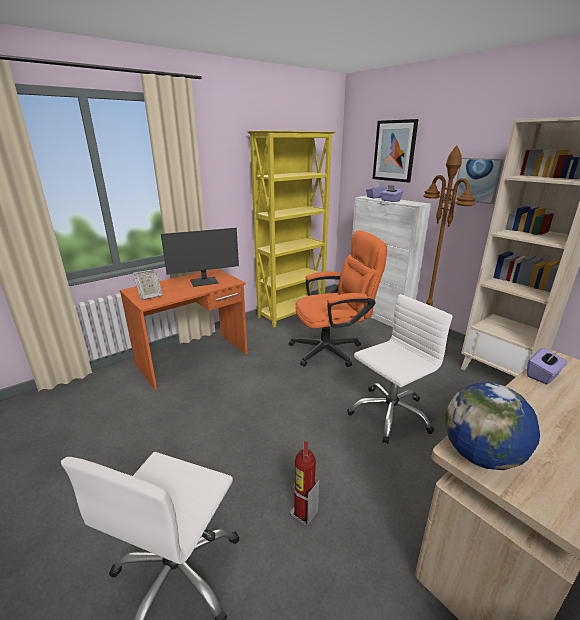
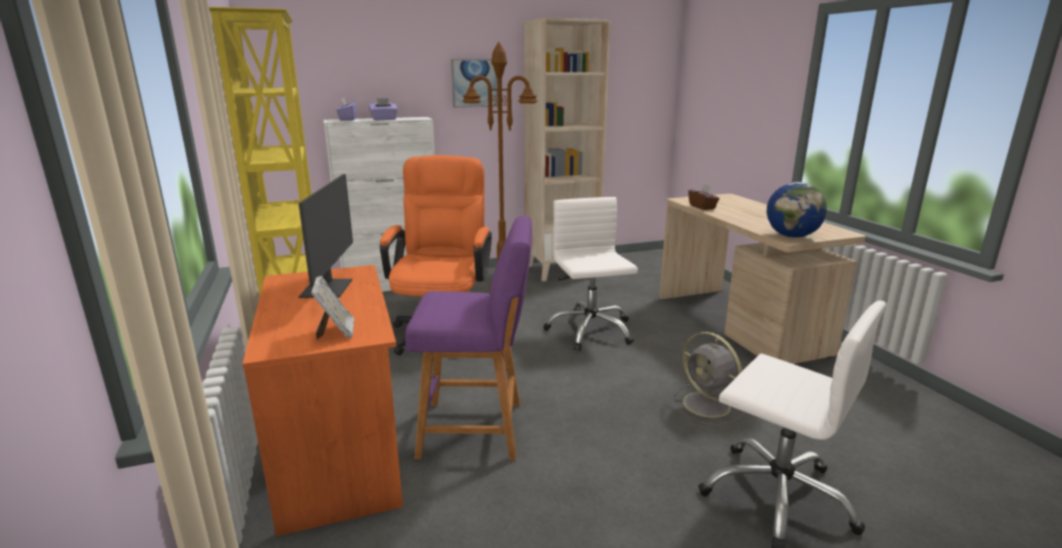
camera: 70 degrees left, 5 degrees down
(224, 394) = (478, 429): none -> purple stool
(303, 514) = (708, 405): fire extinguisher -> grey fan
(394, 151) = (351, 53): picture -> none
(543, 375) = (702, 207): purple tissue box -> brown tissue box

